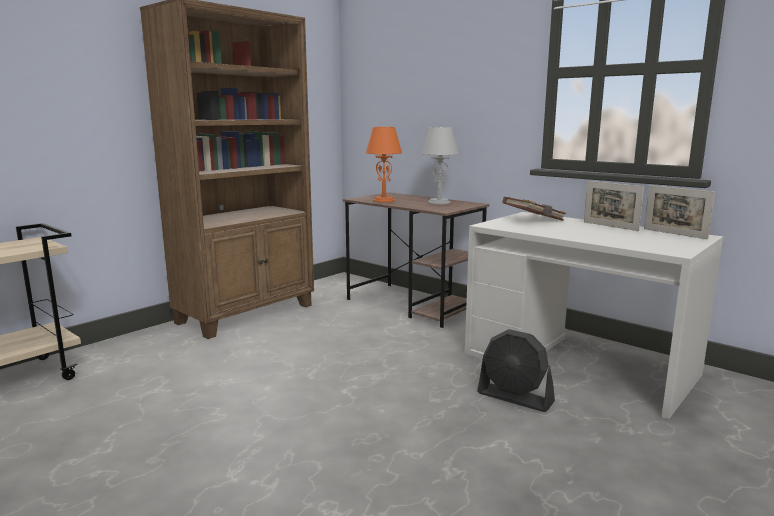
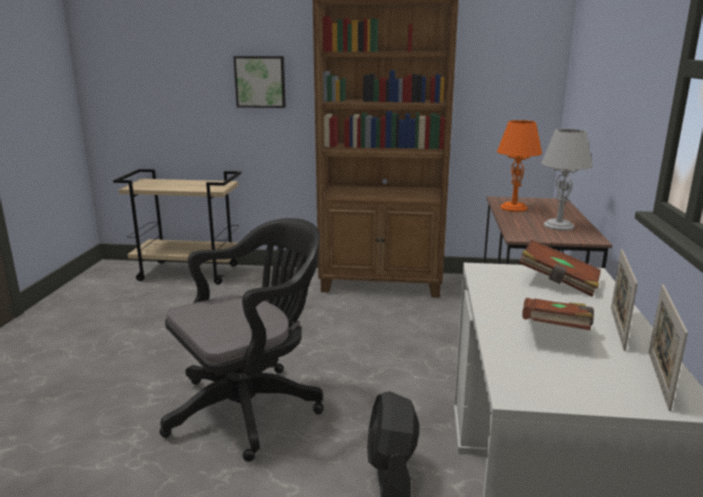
camera: 55 degrees right, 5 degrees up
(60, 100) = (260, 82): none -> picture
(361, 429) = (251, 407): none -> black office chair
(602, 233) = (555, 330): none -> brown book

